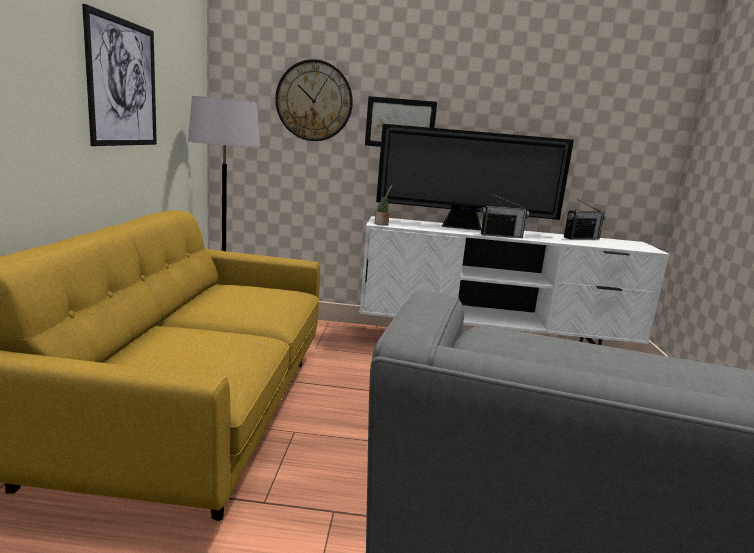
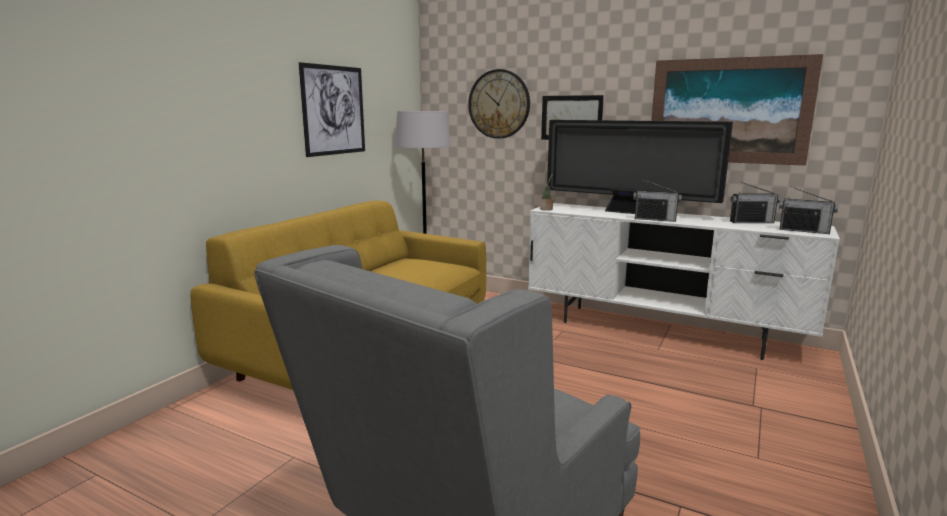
camera: 25 degrees right, 0 degrees up
(560, 129) = (728, 111): none -> picture
(633, 246) = (804, 231): none -> radio

